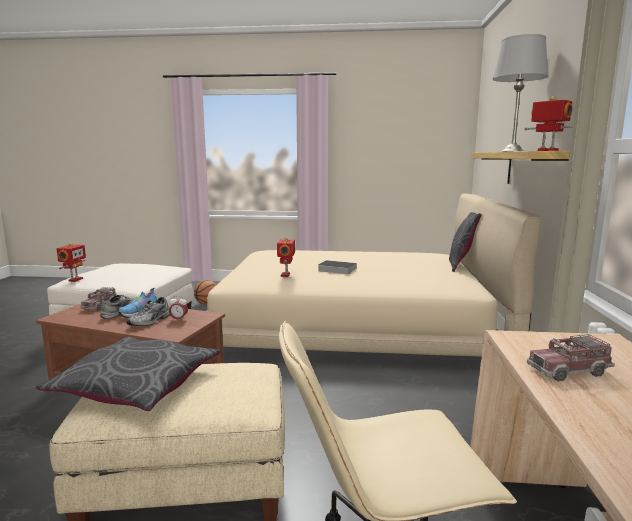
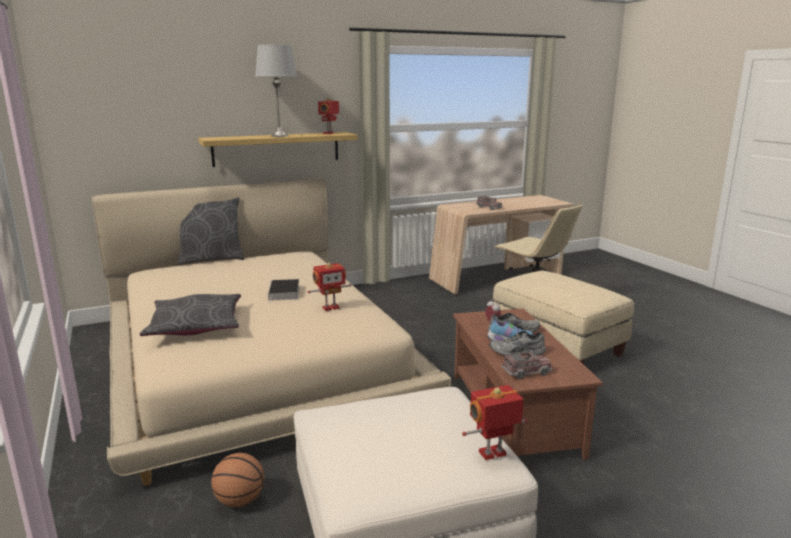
camera: 120 degrees left, 5 degrees up
(138, 385) = (581, 292): grey pillow -> grey pillow (195, 326)

